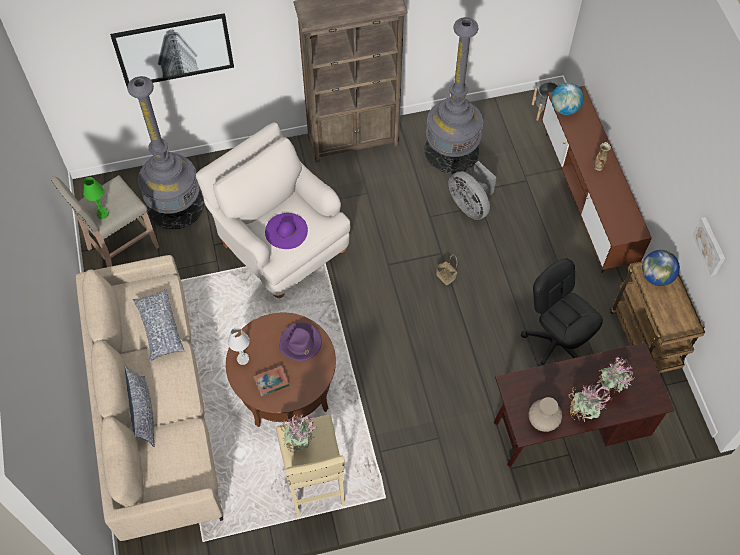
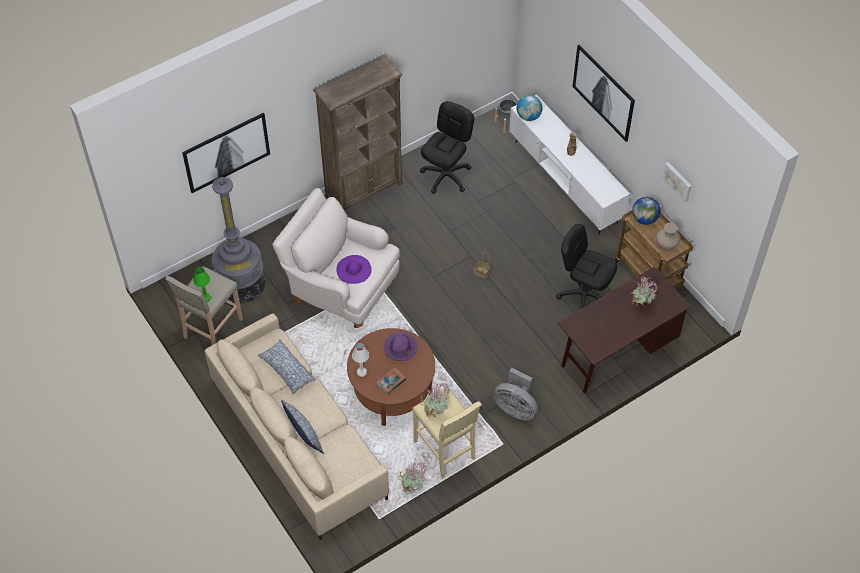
camera: 20 degrees left, 5 degrees down
(451, 151) = (446, 176): grey floor lamp -> black office chair
(470, 205) = (478, 213): grey fan -> grey fan (515, 408)
(543, 420) = (603, 341): beige vase -> beige vase (666, 244)
(582, 413) = (629, 328): potted plant -> potted plant (413, 488)
(585, 197) = (564, 181): brown tv stand -> white tv stand
(654, 104) = (603, 92): none -> picture

